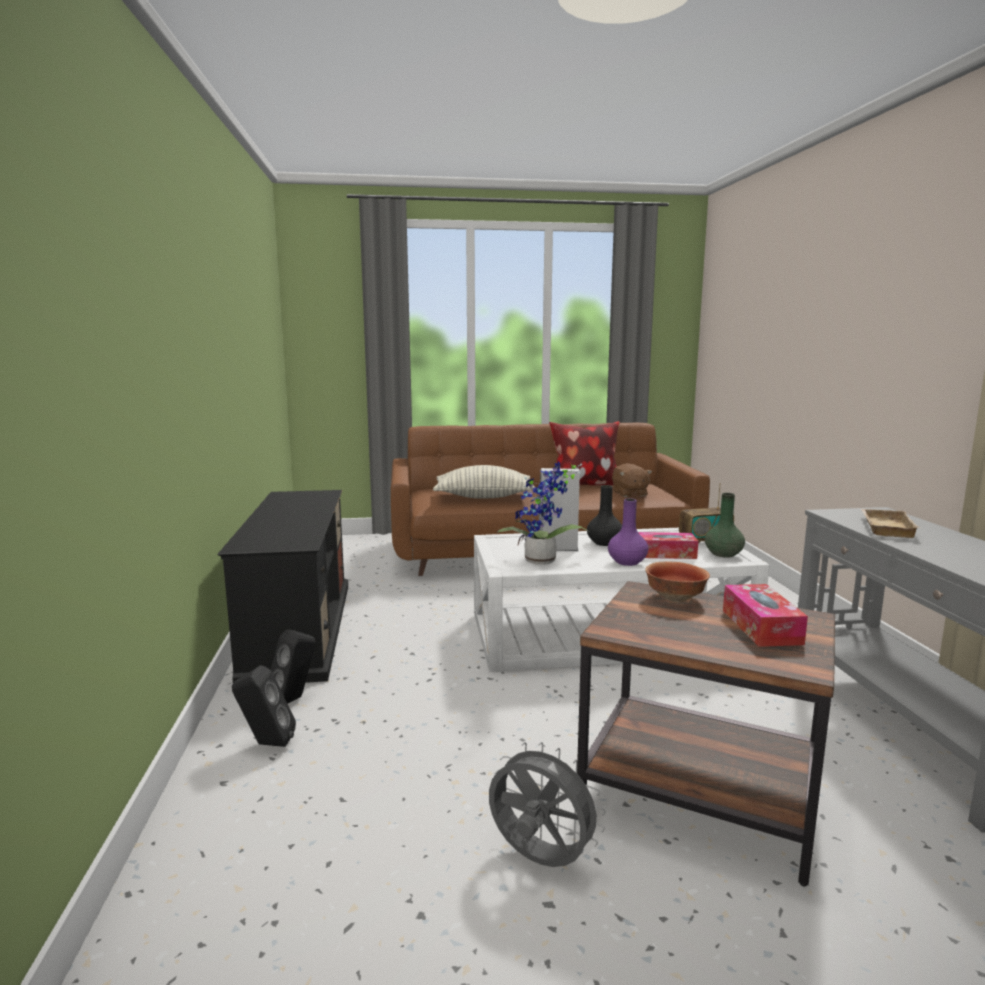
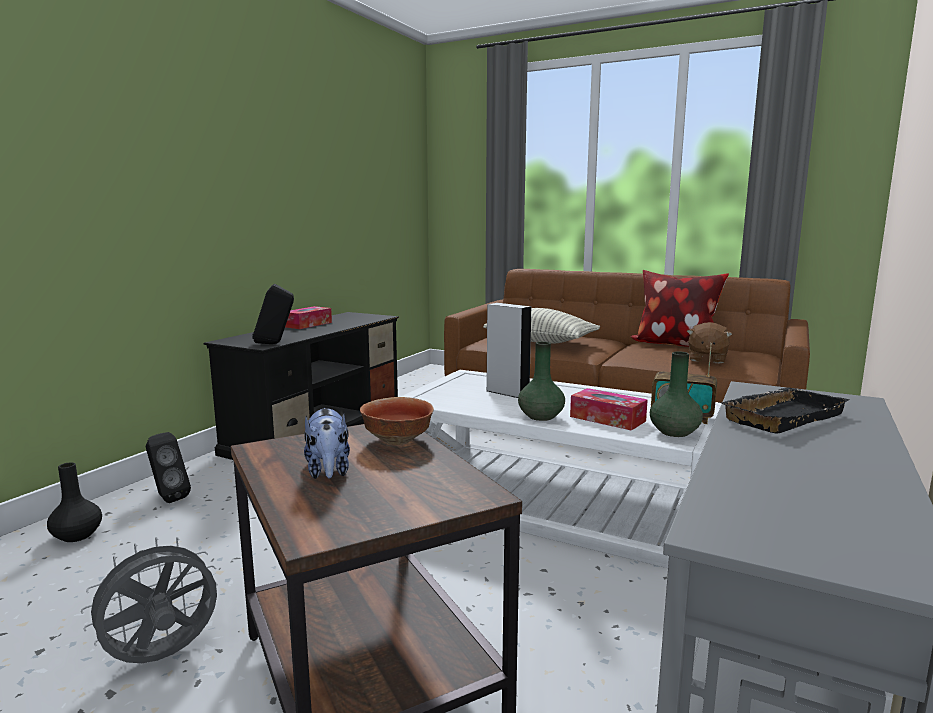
camera: 35 degrees right, 0 degrees up
(295, 699) = (233, 475): black speaker -> black speaker (274, 343)
(539, 860) = (162, 658): grey fan -> grey fan turned 105 degrees counterclockwise
(542, 562) = (462, 400): potted plant -> none
(605, 543) = (565, 397): black vase -> black vase (78, 536)
(627, 562) = (540, 417): purple vase -> green vase
(700, 631) = (328, 472): none -> plush toy
(761, 627) = (396, 486): tissue box -> tissue box (307, 324)
(884, 527) = (780, 416): beige tray -> black tray

